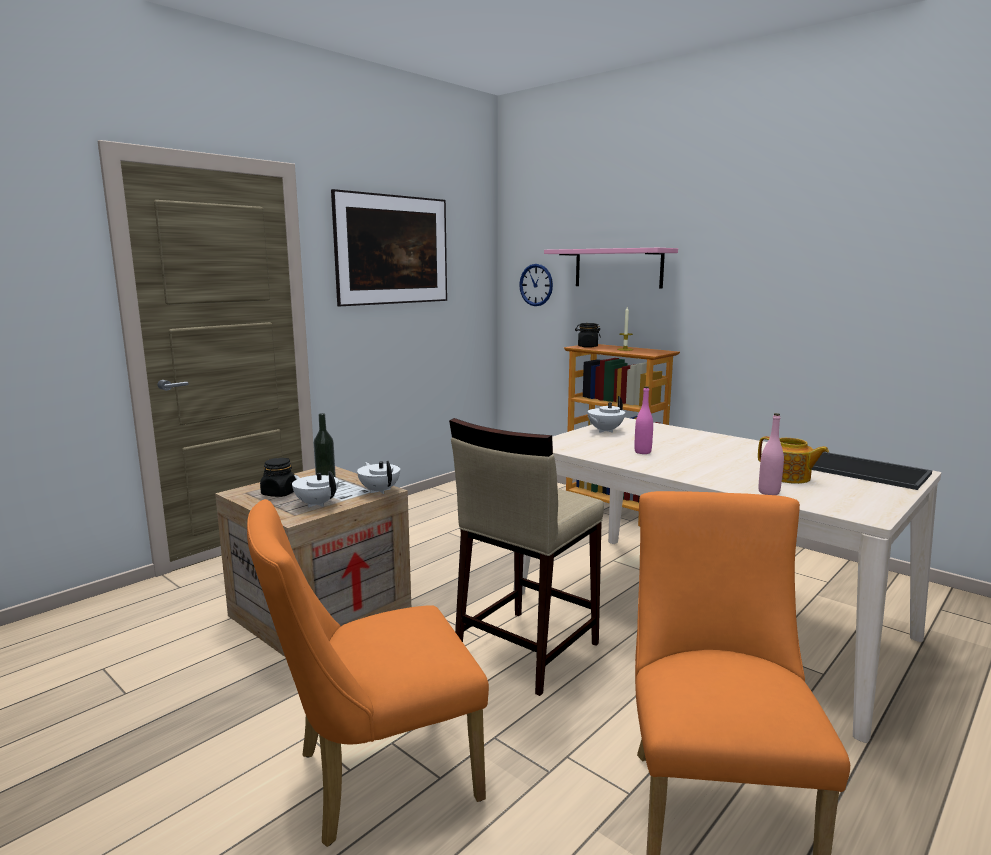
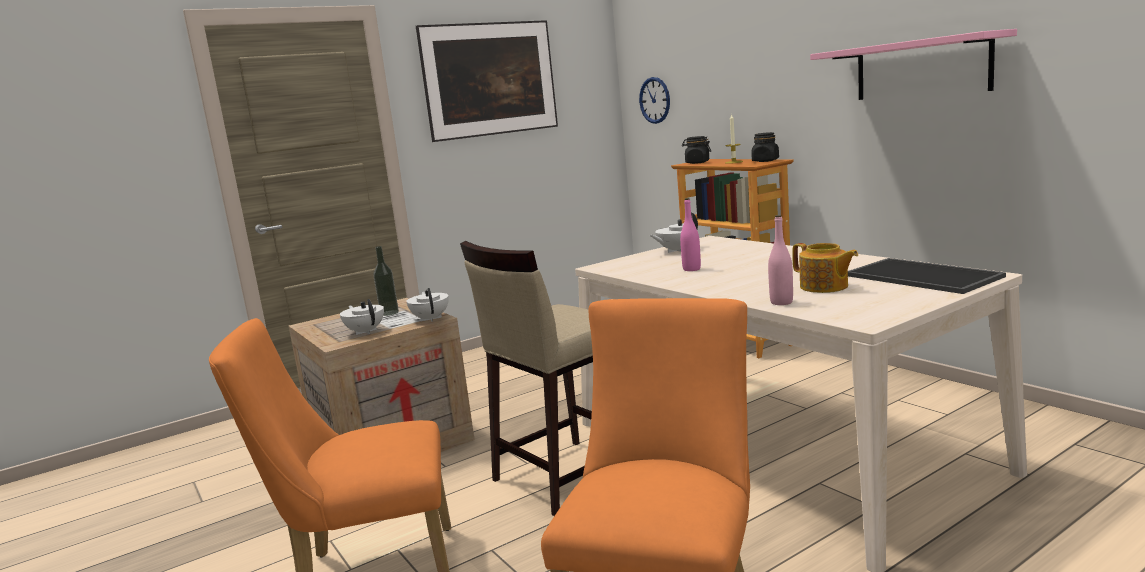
camera: 15 degrees right, 0 degrees up
(279, 493) = (341, 324): black jar -> black jar (765, 161)
(618, 268) = (728, 72): pink shelf -> pink shelf (921, 68)

